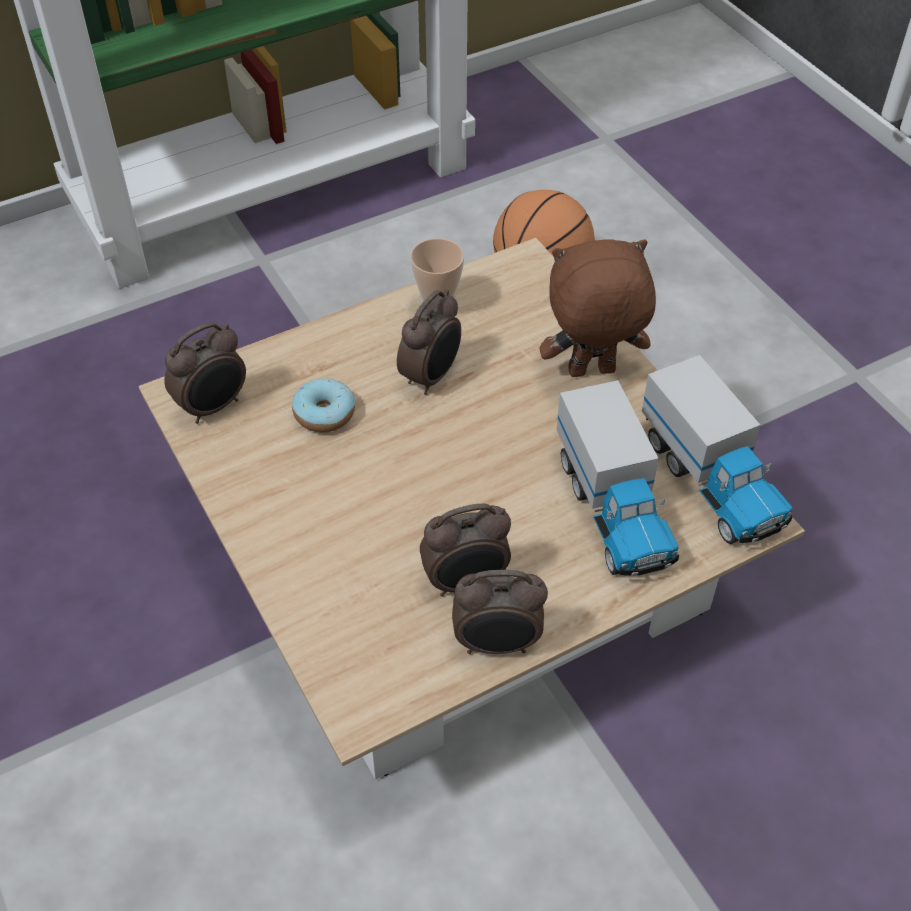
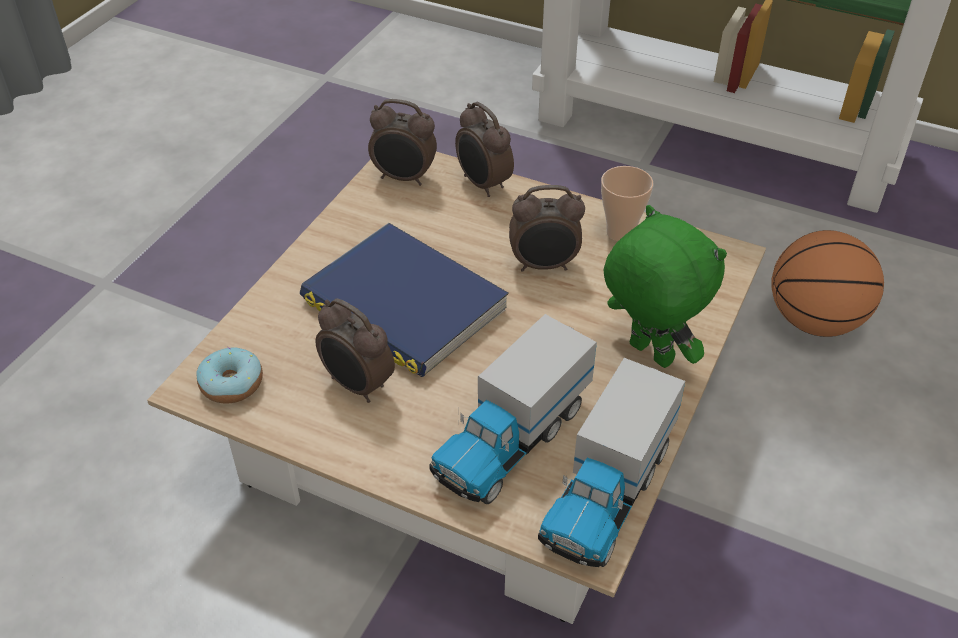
camera: 55 degrees right, 5 degrees down
(324, 413) = (450, 231): donut -> donut (232, 384)
(392, 497) = (404, 305): none -> blue book
(497, 644) = (311, 433): alarm clock -> alarm clock (483, 184)
(591, 373) = (648, 354): brown plush toy -> green plush toy

